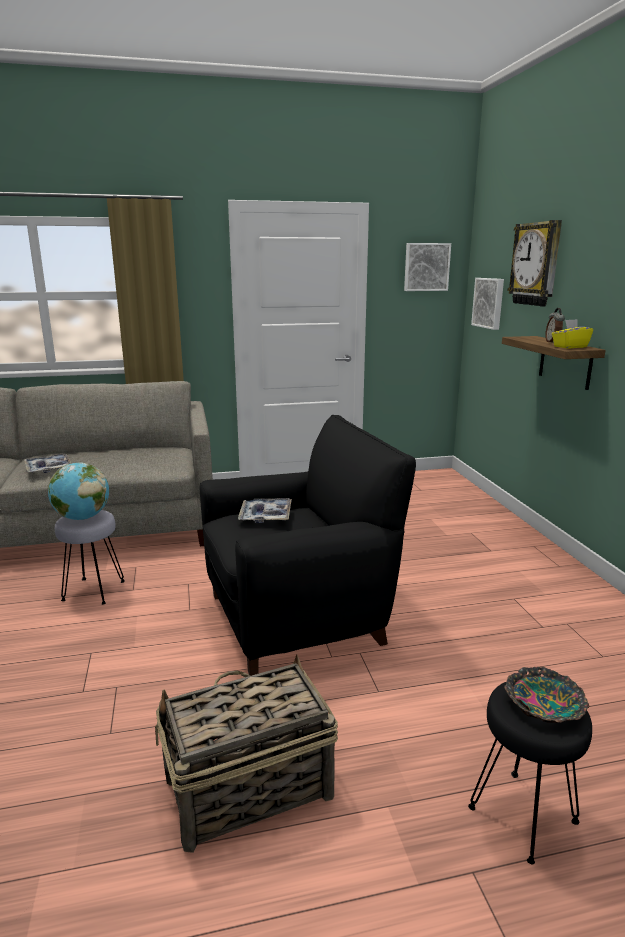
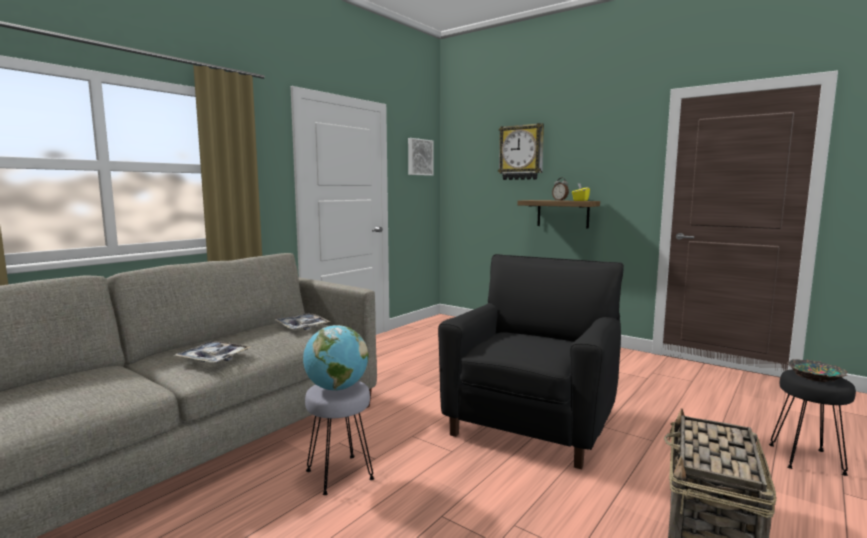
camera: 40 degrees left, 10 degrees down
(265, 515) = (504, 339): tray -> tray (302, 326)
(489, 303) = (471, 182): picture -> none

